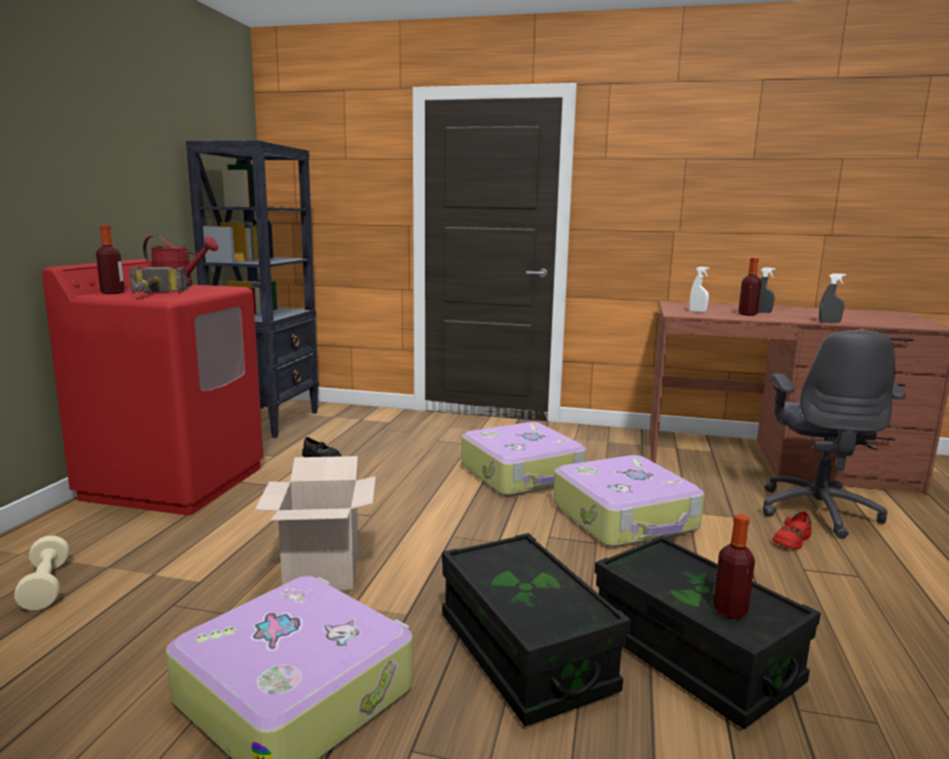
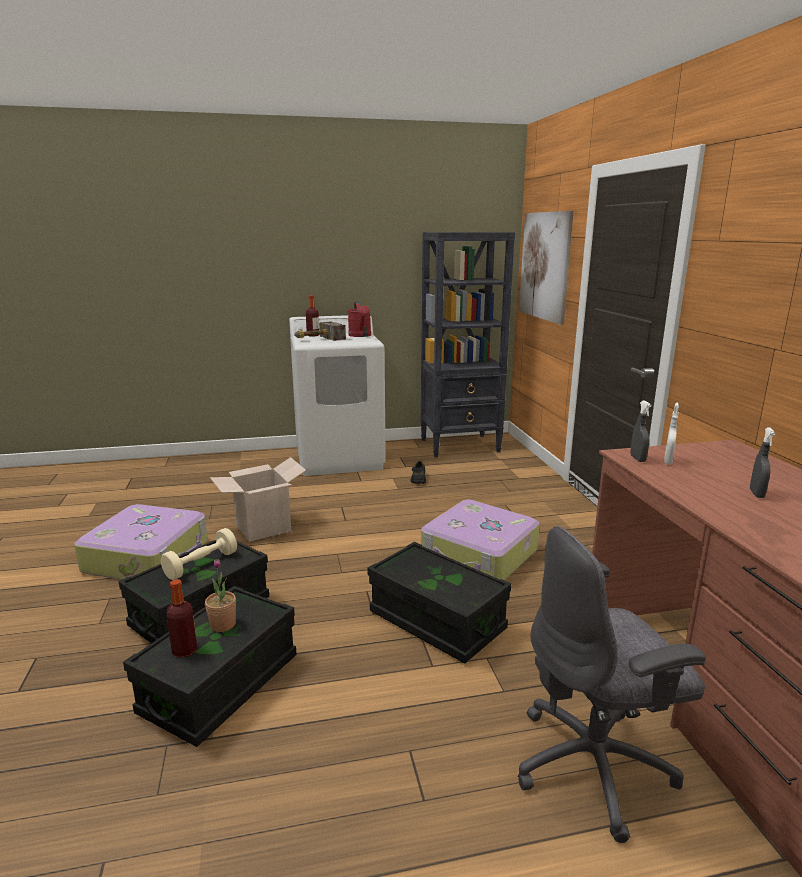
camera: 65 degrees right, 5 degrees up
(46, 586) = (215, 476): beige dumbbell -> beige dumbbell (201, 565)
(175, 482) = (340, 458): red washing machine -> white washing machine
(330, 191) = (545, 266): none -> picture
(625, 517) = (436, 621): suitcase -> black storage box
(679, 581) = (223, 624): none -> potted plant
(747, 314) = (707, 486): bottle -> none
(791, 540) = (478, 740): red shoe -> none
(829, 322) = (743, 537): grey spray bottle -> grey spray bottle (637, 459)

